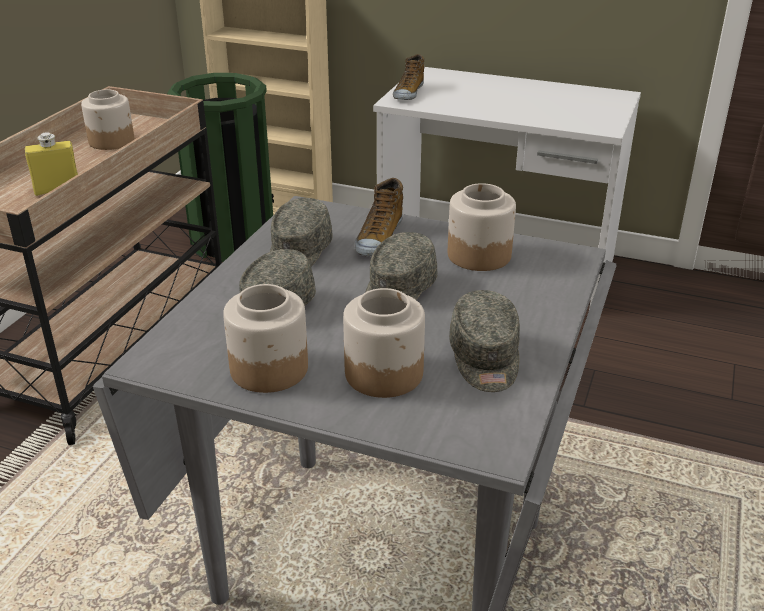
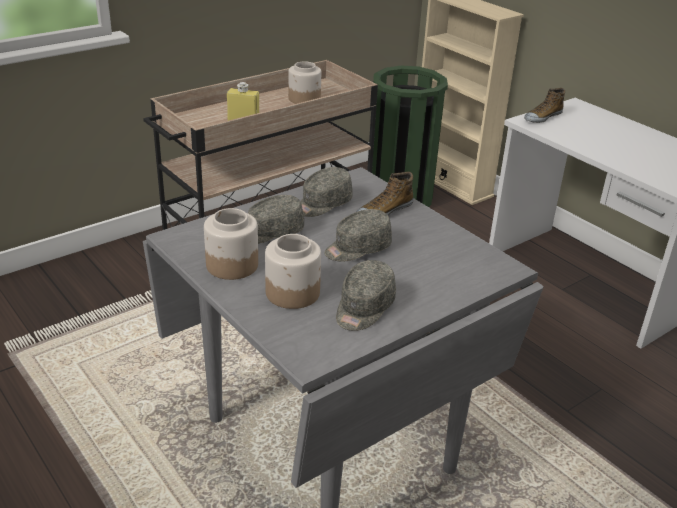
camera: 30 degrees right, 0 degrees up
(479, 255) = (438, 245): jar -> none

